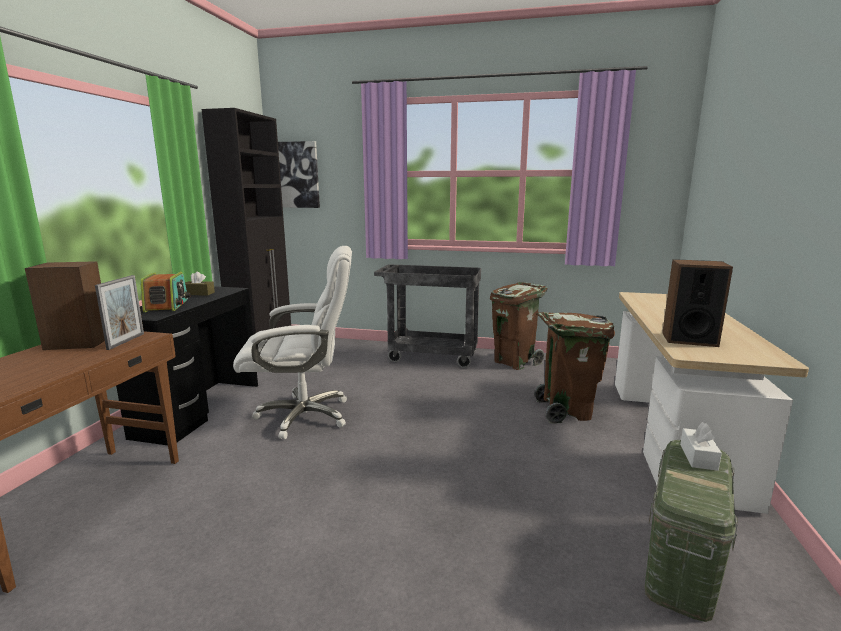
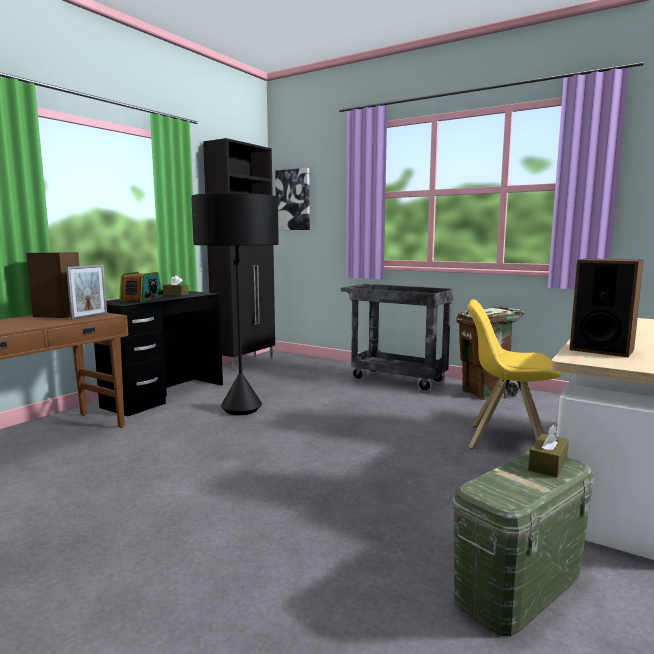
camera: 20 degrees right, 5 degrees down
(302, 415) = (241, 410): white office chair -> black floor lamp
(566, 411) = (506, 440): brown trash can -> yellow chair
(698, 457) = (548, 464): white tissue box -> brown tissue box

